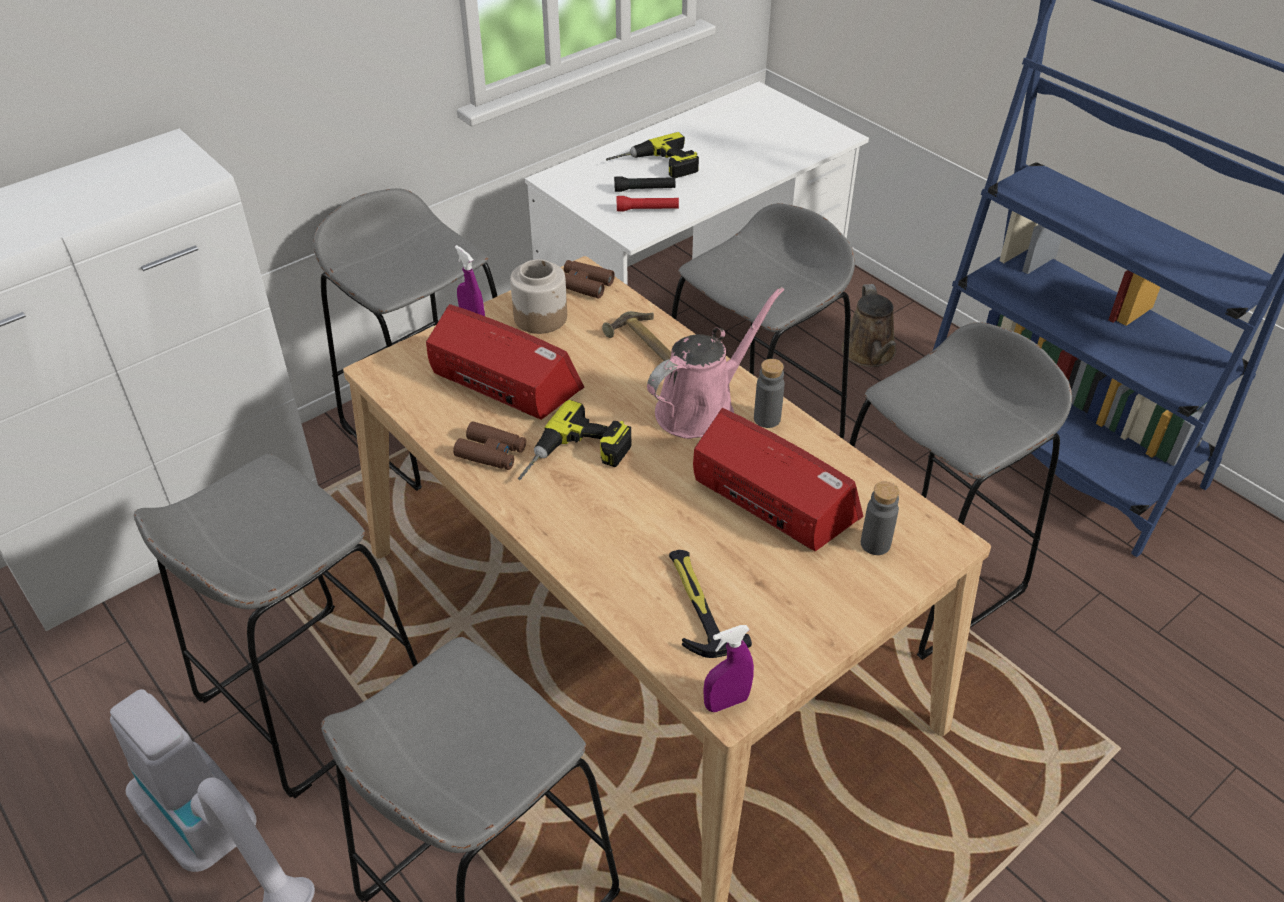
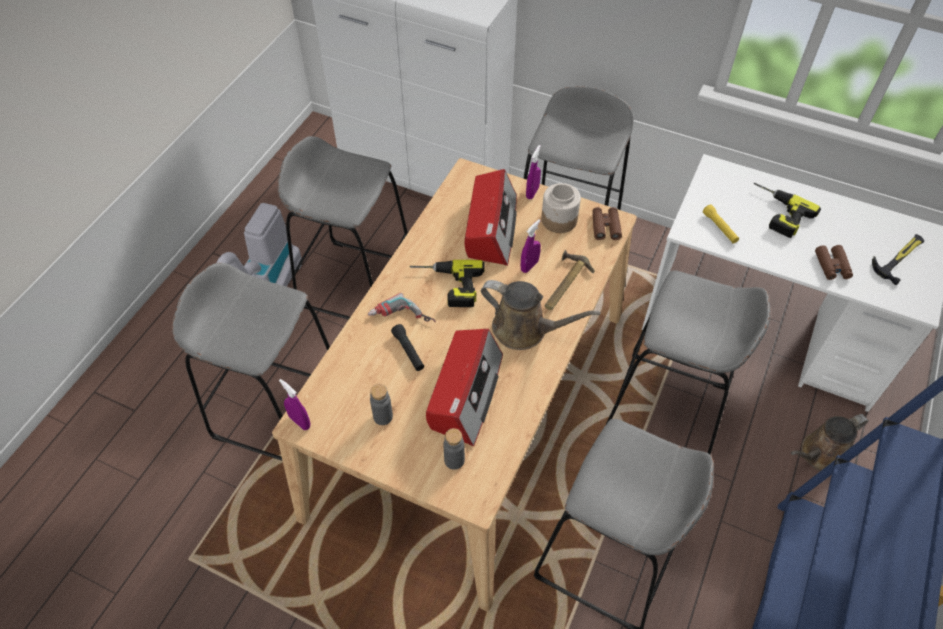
camera: 65 degrees right, 10 degrees up
(491, 453) = (430, 247): brown binoculars -> brown binoculars (832, 266)
(598, 369) = (529, 266): none -> purple spray bottle
(604, 525) = (401, 319): none -> power drill
(644, 189) = (742, 218): black flashlight -> black flashlight (408, 351)
(647, 210) = (720, 228): red flashlight -> yellow flashlight
(698, 605) = (362, 385): hammer -> hammer (899, 257)
(701, 409) = (525, 330): pink watering can -> brown watering can
(767, 419) = (536, 367): grey bottle -> grey bottle (383, 416)

